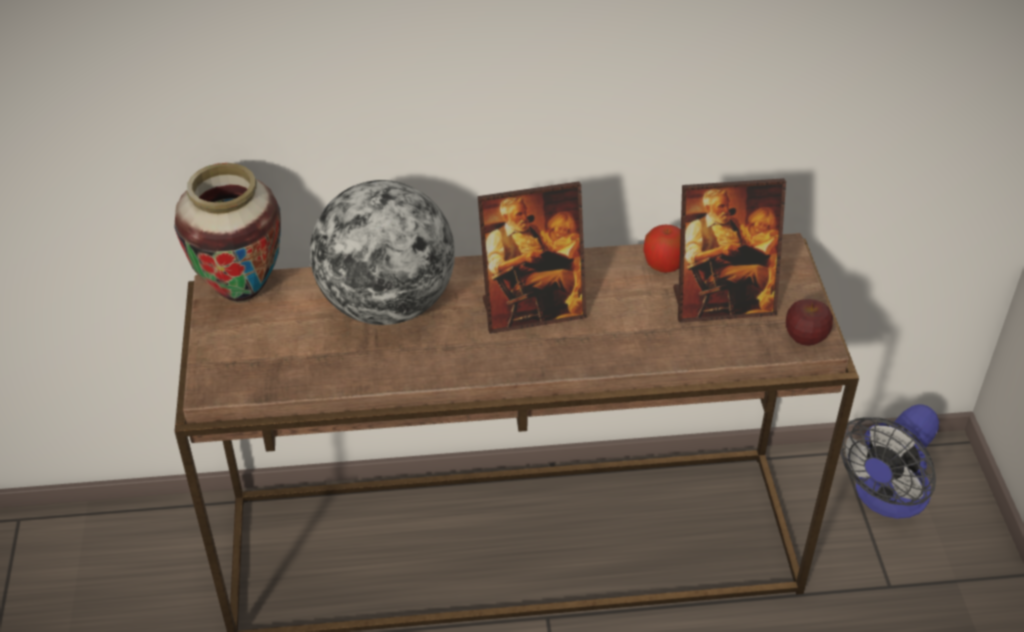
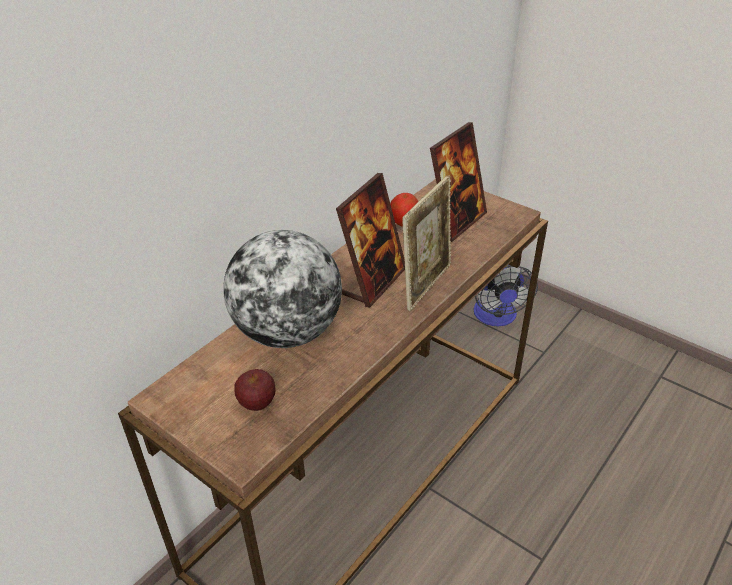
camera: 45 degrees left, 5 degrees down
(242, 292) = (179, 388): vase -> none
(580, 350) = (426, 285): none -> picture frame
(805, 338) = (512, 214): apple -> apple (257, 403)

